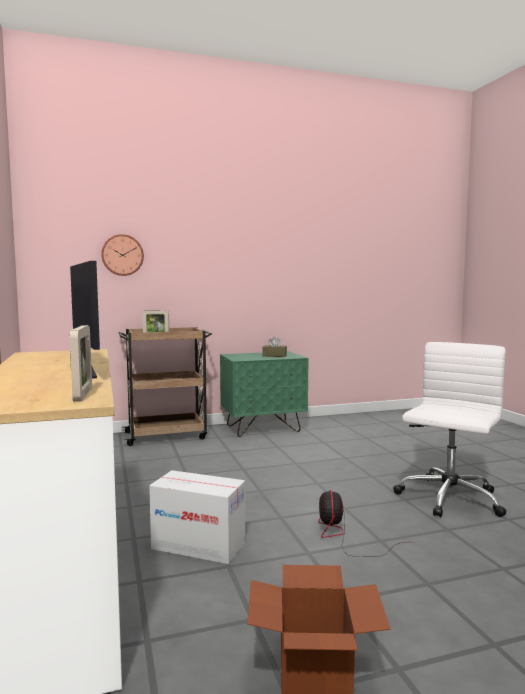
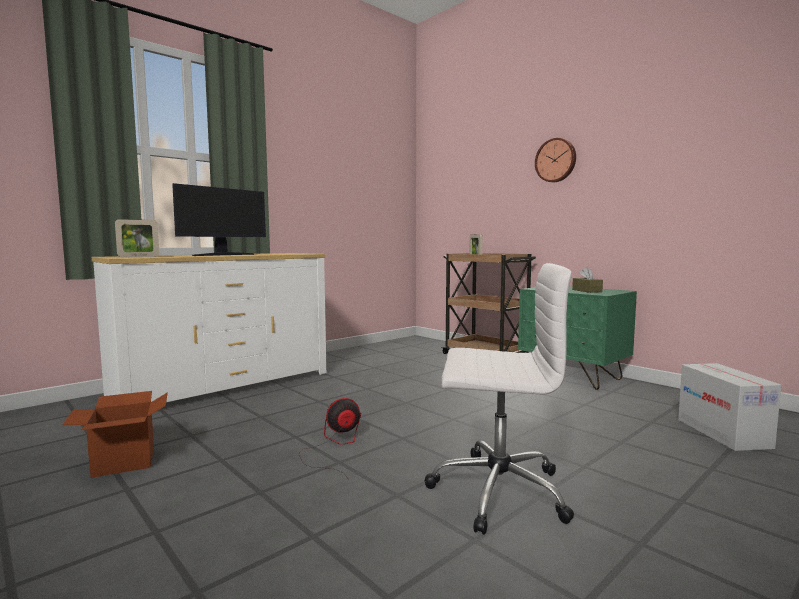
camera: 65 degrees right, 0 degrees up
(122, 255) = (477, 186): wall clock -> wall clock (556, 160)
(198, 546) = (286, 403): cardboard box -> cardboard box (722, 433)

